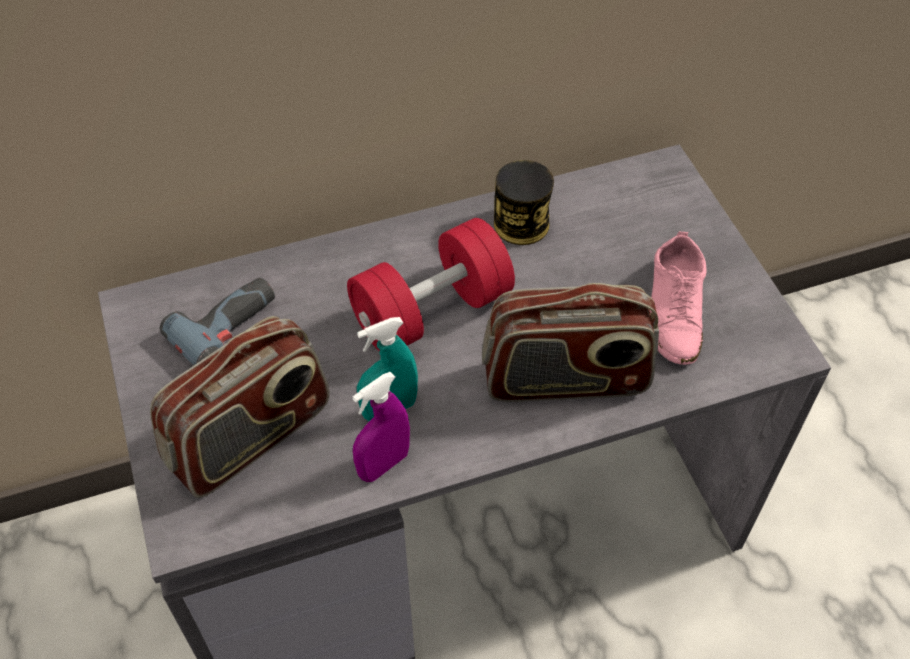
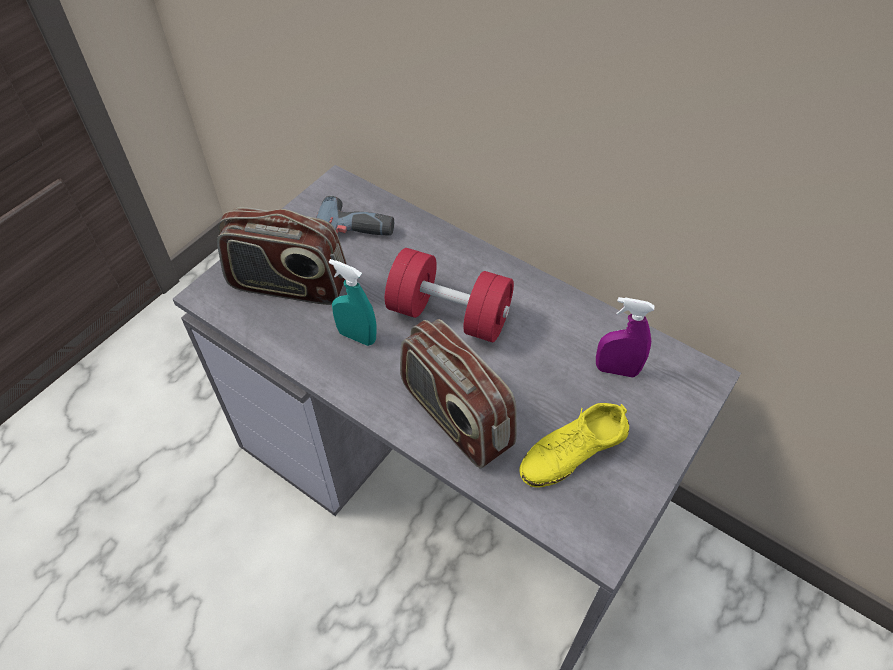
camera: 55 degrees right, 0 degrees up
(383, 464) = (314, 357): purple spray bottle -> purple spray bottle (616, 370)
(521, 224) = (566, 320): can -> none
(674, 310) = (573, 451): pink shoe -> yellow shoe

